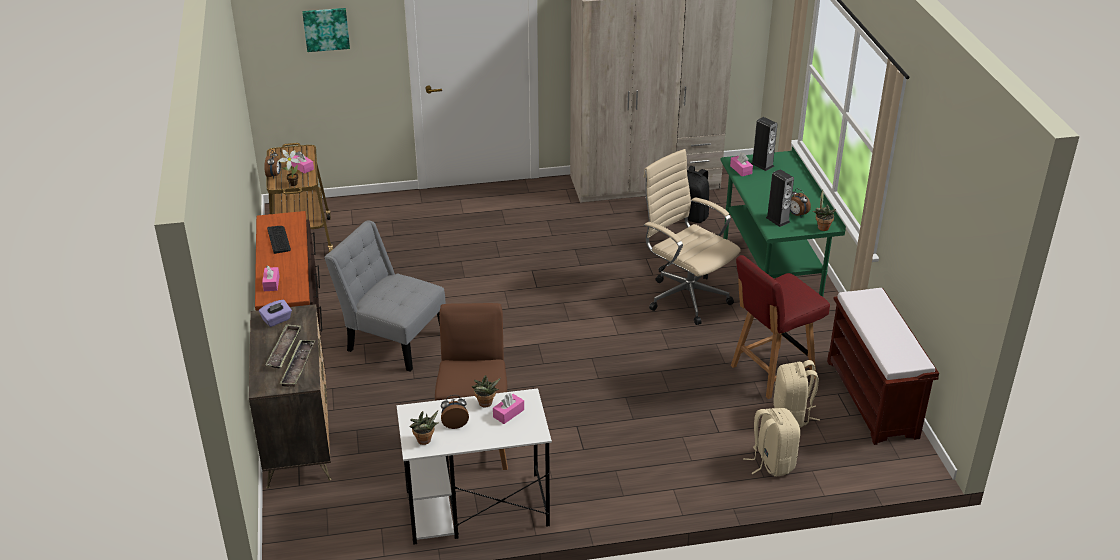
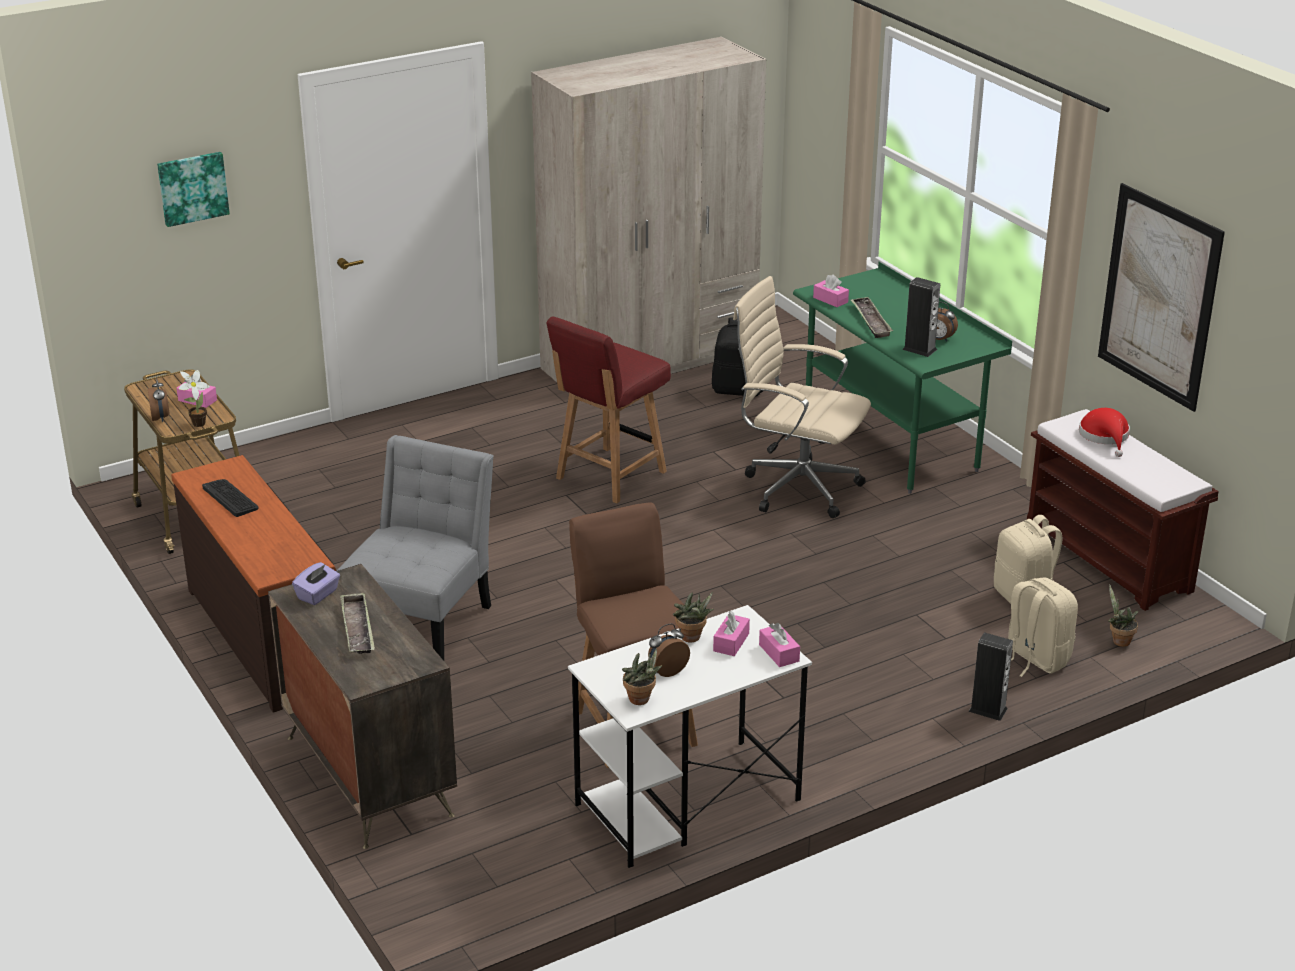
camera: 20 degrees left, 5 degrees down
(271, 283) = (261, 555): pink tissue box -> pink tissue box (779, 653)
(298, 366) = (394, 645): tray -> tray (871, 321)
(392, 339) = (423, 619): grey chair -> grey chair turned 105 degrees clockwise
(762, 165) = (853, 290): speaker -> speaker (988, 710)
(771, 372) = (965, 555): red chair -> red chair (609, 476)
(822, 227) = (980, 348): potted plant -> potted plant (1118, 641)
(880, 312) = (1105, 436): none -> red hat
(926, 221) = (1158, 296): none -> picture

